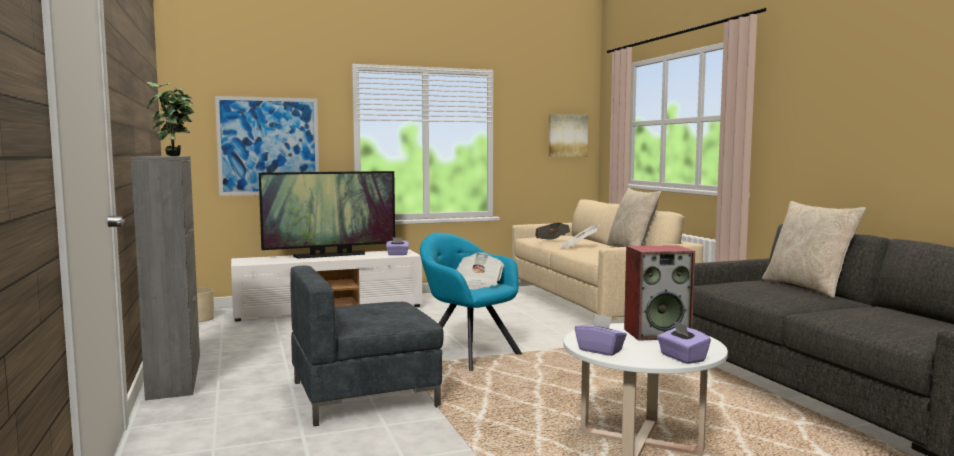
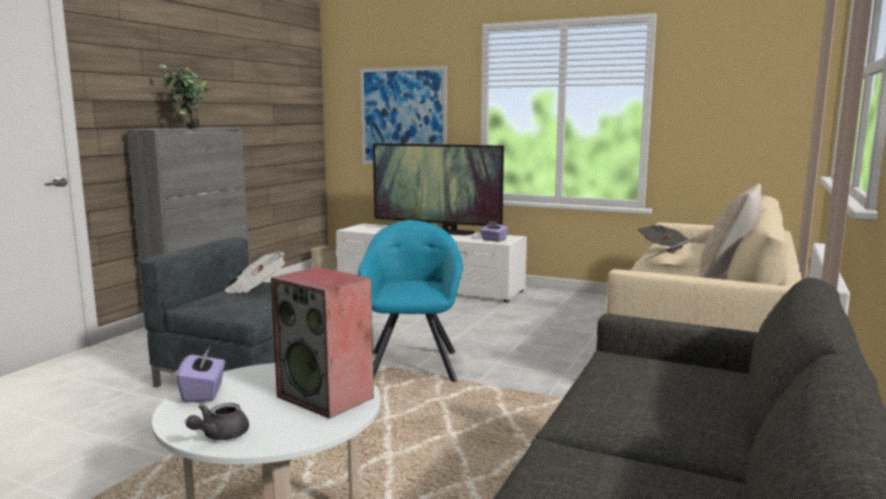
camera: 45 degrees right, 5 degrees up
(479, 284) = (419, 287): newspaper -> newspaper (256, 288)
(567, 135) = (772, 100): picture -> none
(682, 358) = (219, 435): purple tissue box -> grey teapot
(808, 287) = (745, 408): beige pillow -> none

